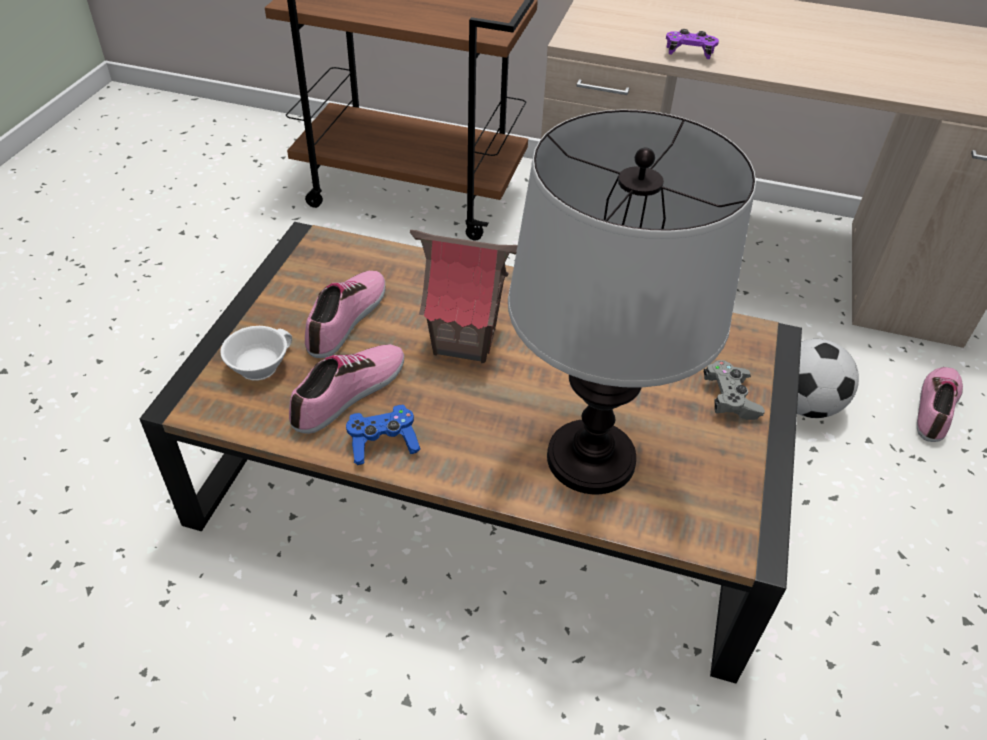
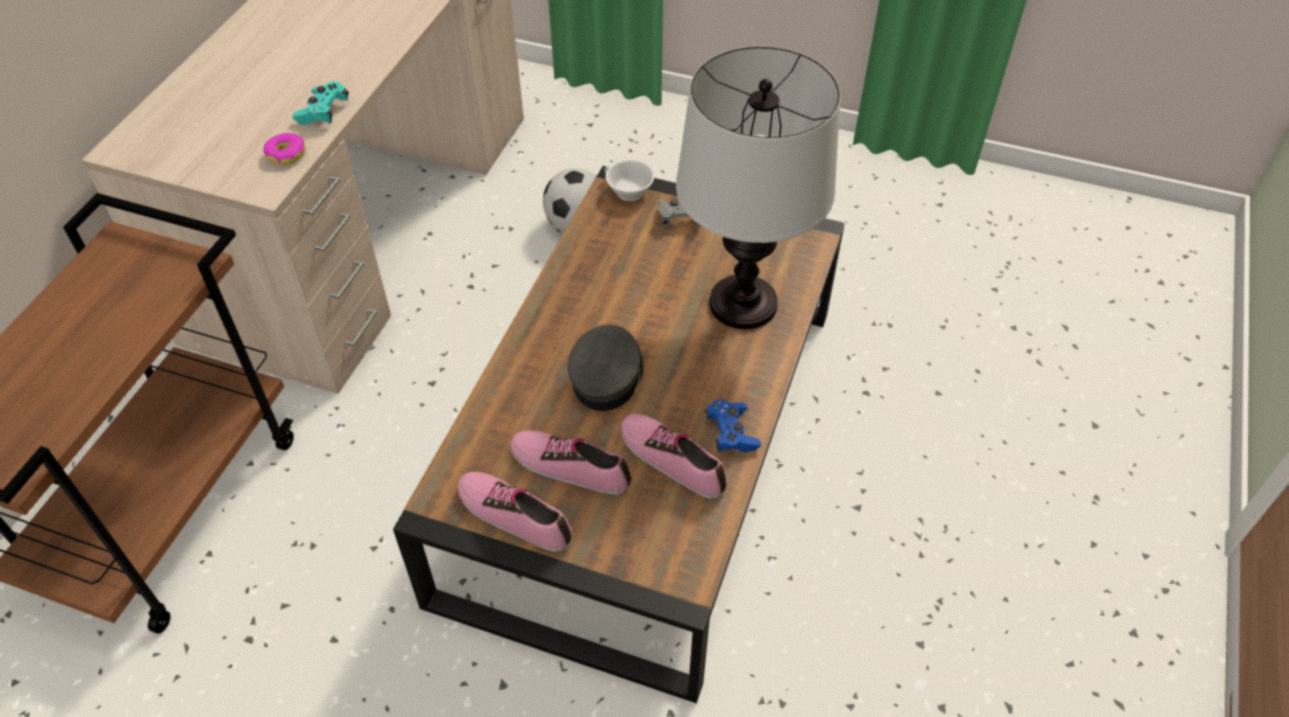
camera: 85 degrees left, 5 degrees up
(258, 365) = (633, 536): white cup -> white cup (627, 191)
(464, 340) = (607, 376): toy house -> grey cap
(622, 43) = (286, 154): none -> donut
(689, 54) = (323, 112): purple game controller -> turquoise game controller
(937, 408) = (587, 152): shoe -> shoe (515, 514)

